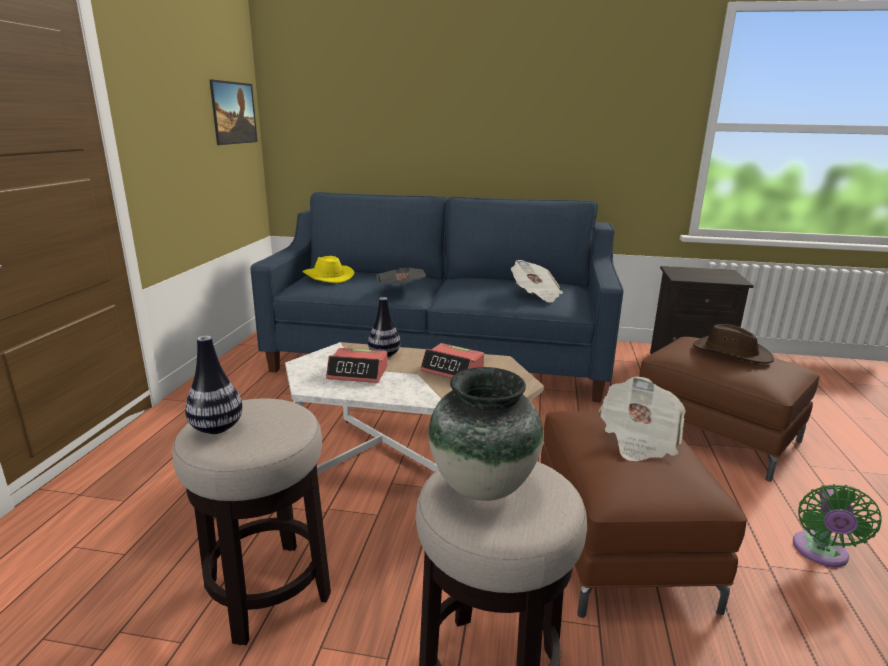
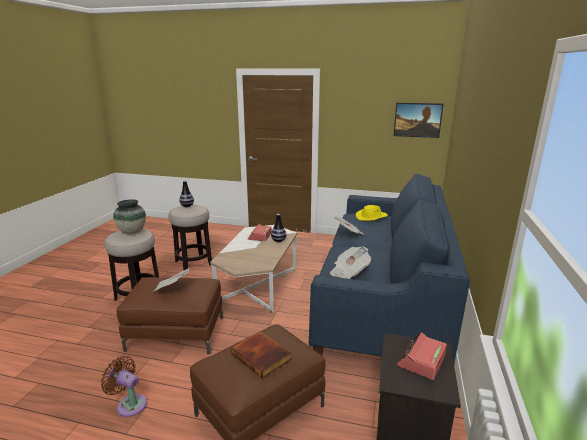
camera: 95 degrees right, 0 degrees up
(452, 369) = (258, 254): alarm clock -> alarm clock (421, 361)
(731, 353) = (262, 356): brown hat -> book
(820, 553) = (130, 404): green fan -> brown fan

